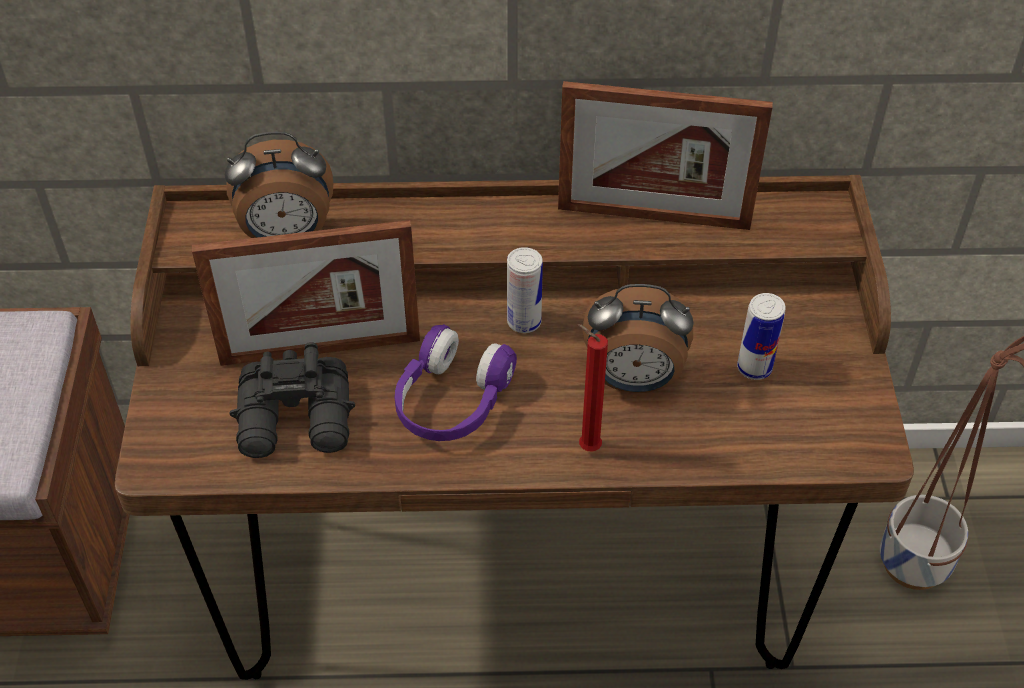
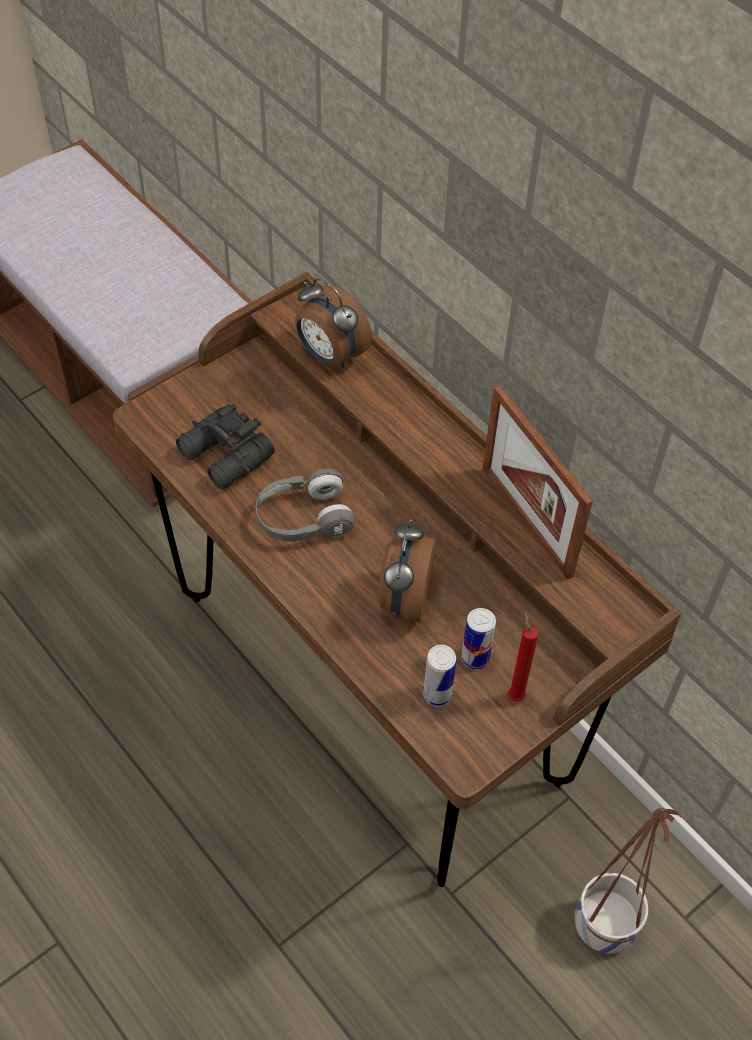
camera: 50 degrees right, 5 degrees up
(320, 350) = (284, 432): picture frame -> none
(451, 401) = (303, 518): purple headphones -> grey headphones
(524, 322) = (397, 514): can -> can (437, 694)
(586, 447) = (330, 605): red candle -> red candle (515, 695)
(633, 380) = (404, 599): alarm clock -> alarm clock turned 45 degrees clockwise

